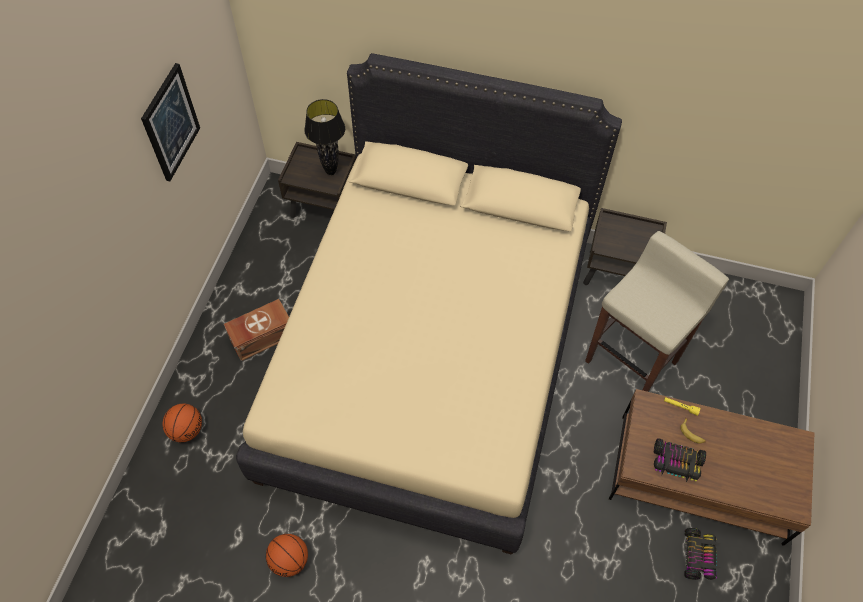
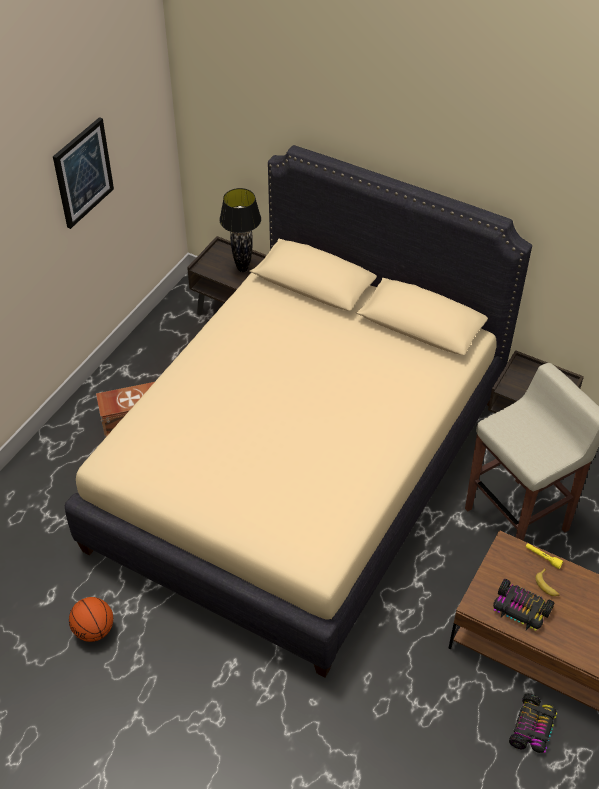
camera: 15 degrees right, 10 degrees down
(187, 429) = (31, 488): basketball -> none

